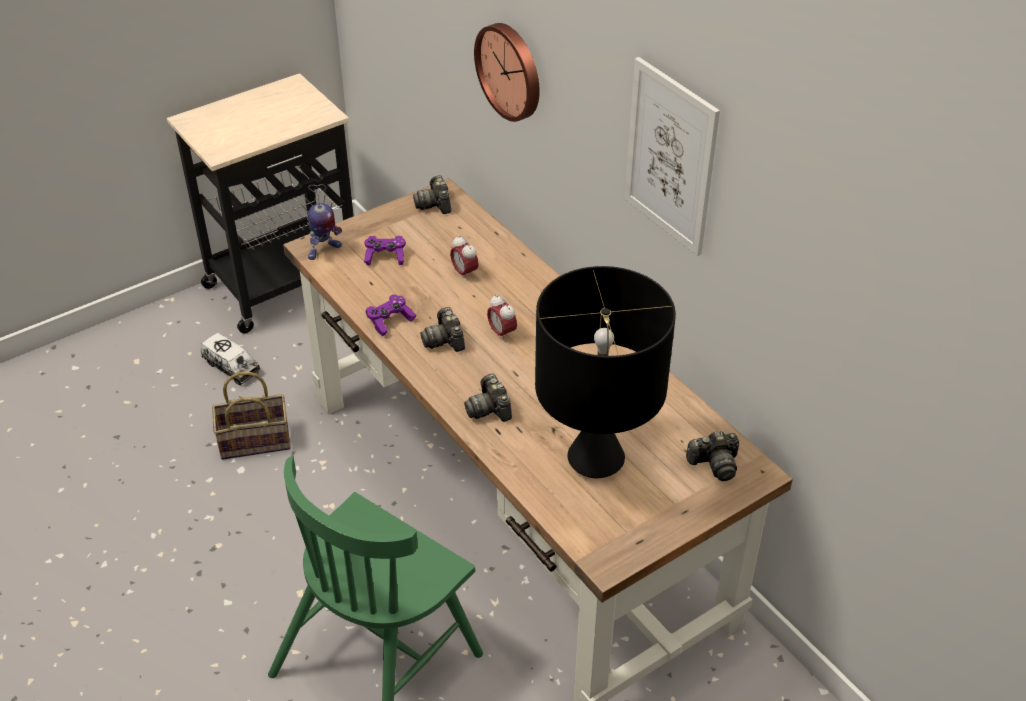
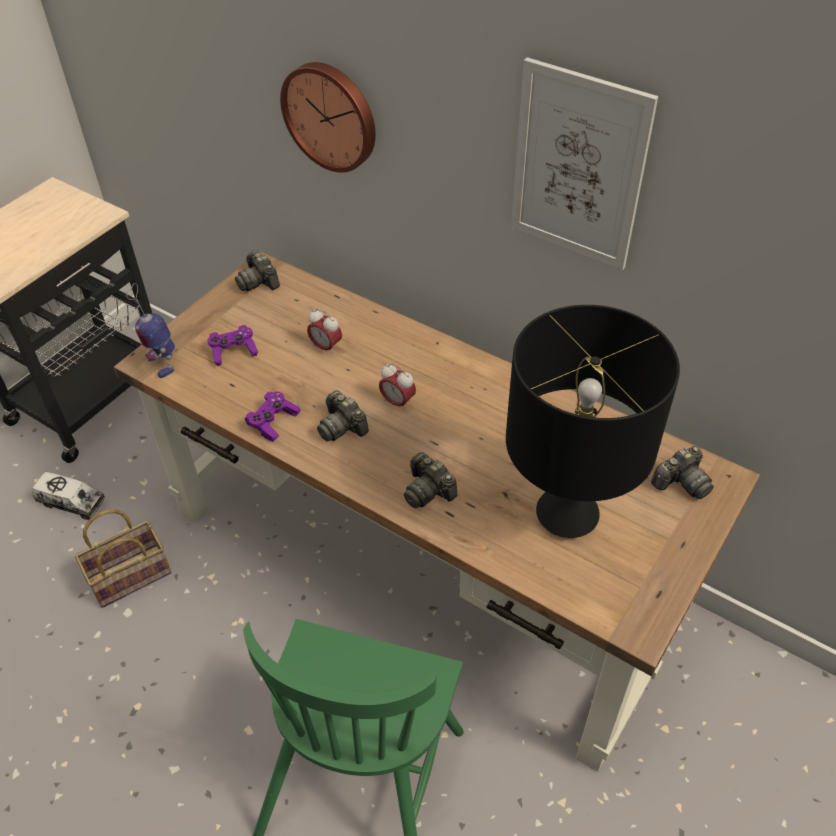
camera: 20 degrees left, 5 degrees up
(323, 251) = (163, 362): toy robot -> toy robot turned 135 degrees clockwise

